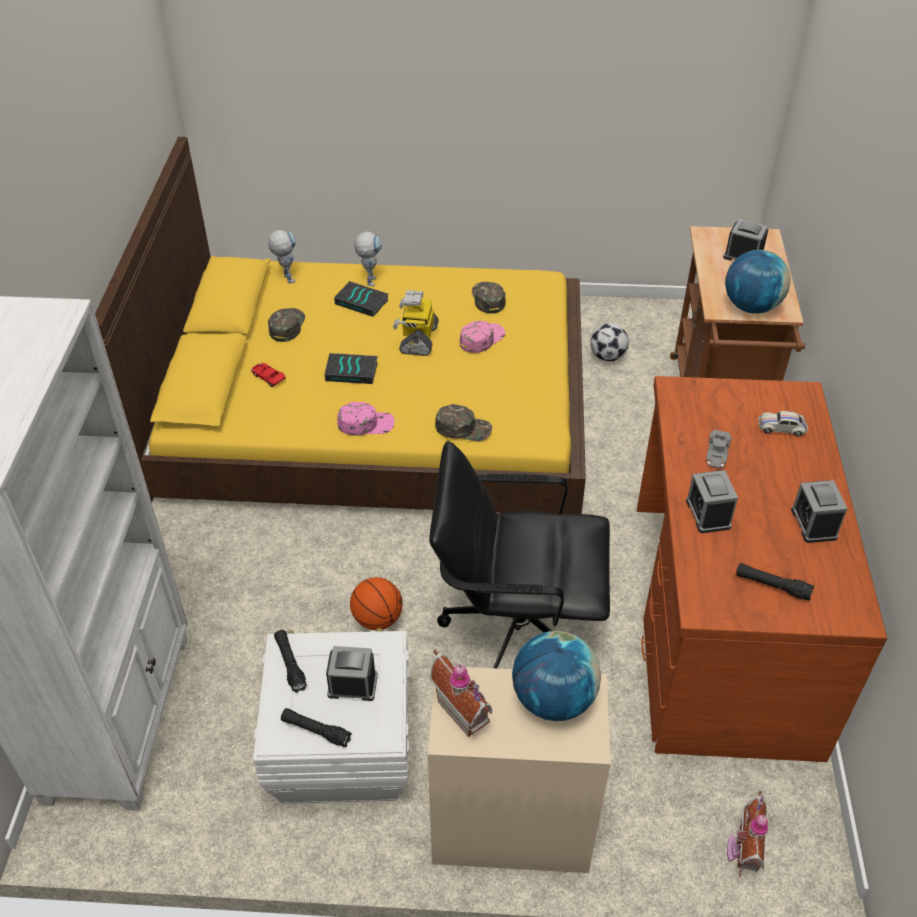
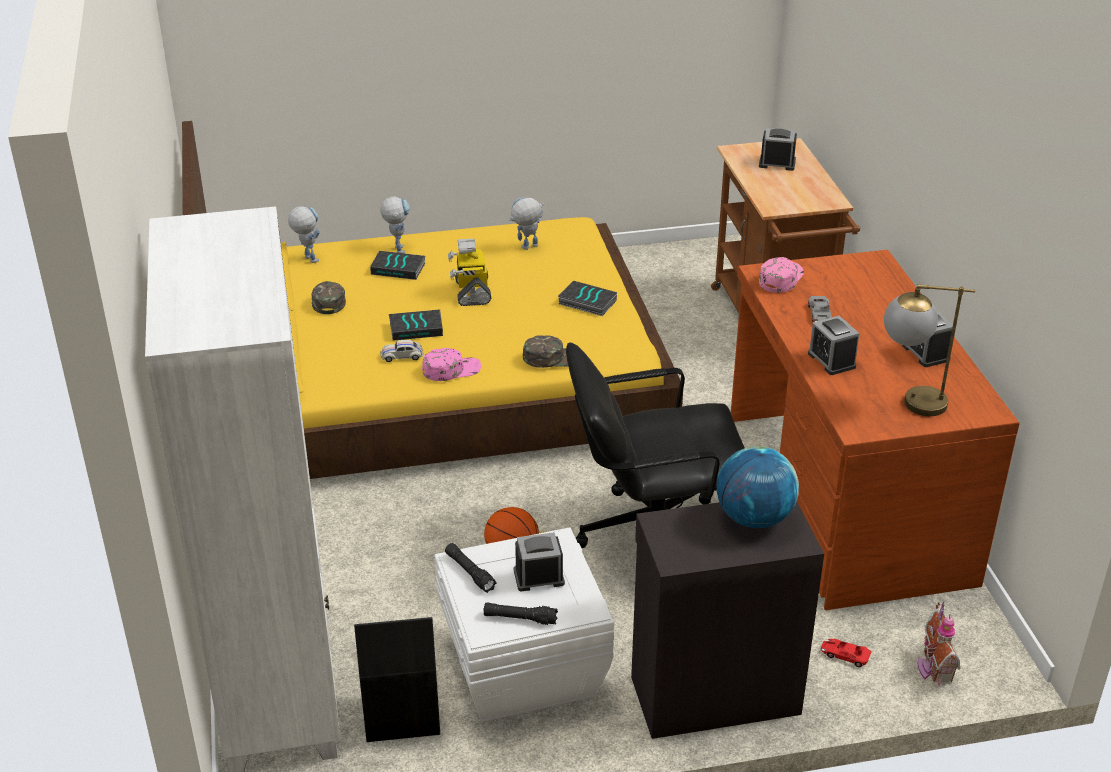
camera: 15 degrees left, 10 degrees down
(211, 777) = (400, 716): none -> black storage box
(268, 377) = (330, 346): red toy car -> red toy car (845, 655)
(464, 710) = (679, 540): toy house -> none
(481, 339) = (535, 282): pink cap -> pink cap (780, 278)
(487, 299) = (526, 248): green cap -> toy robot
(510, 825) = (713, 693): beige cabinet -> black cabinet
(520, 370) = (586, 302): none -> book
(607, 356) = (649, 297): football -> none
(751, 307) = (801, 201): globe -> none
(772, 586) = (909, 402): black flashlight -> table lamp
(782, 428) = (868, 288): white toy car -> white toy car (402, 356)

